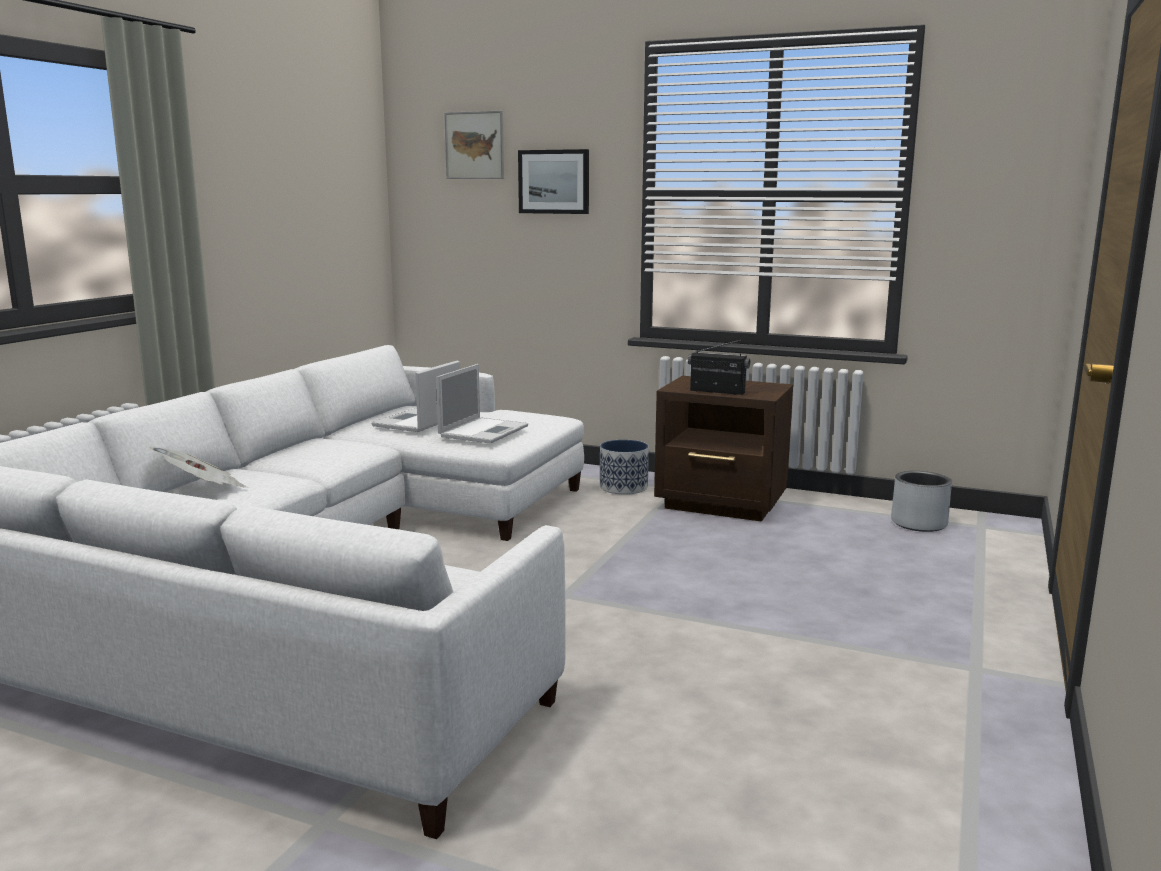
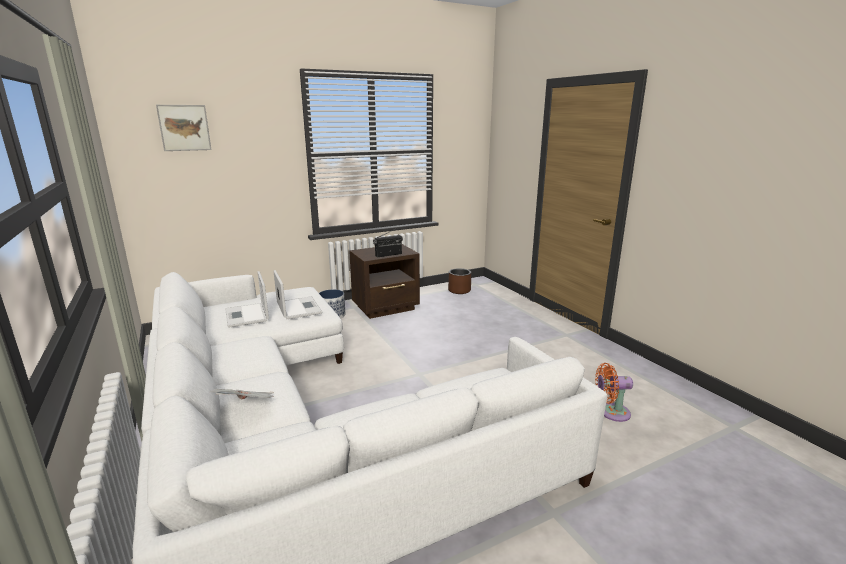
camera: 50 degrees left, 5 degrees up
(554, 182) = (249, 150): picture -> none
(729, 804) = (611, 412): none -> orange fan
(918, 524) = (459, 290): grey planter -> brown planter

